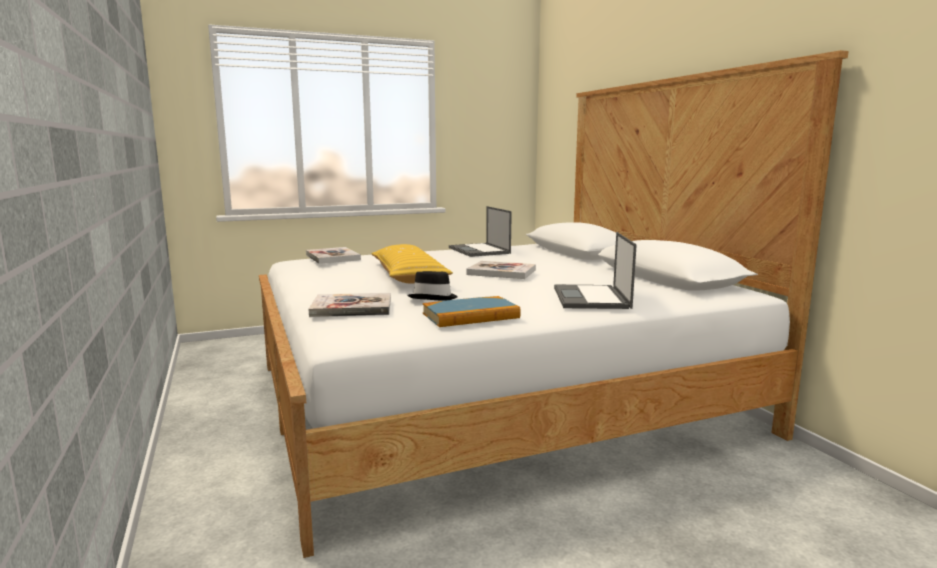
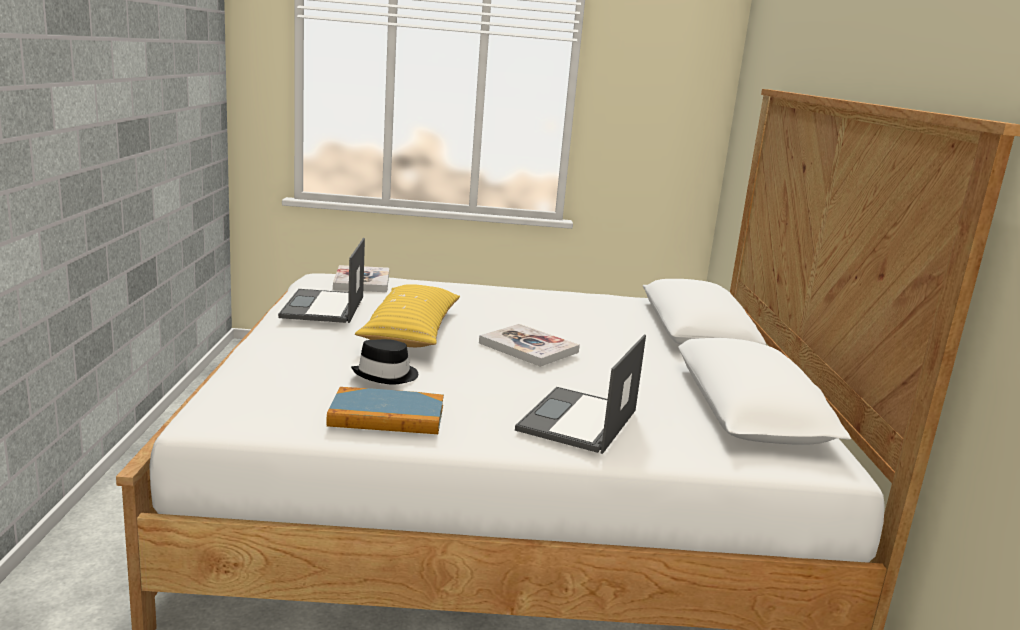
camera: 20 degrees right, 5 degrees up
(352, 308) = (277, 371): book -> none
(479, 251) = (562, 300): laptop -> laptop (323, 307)

